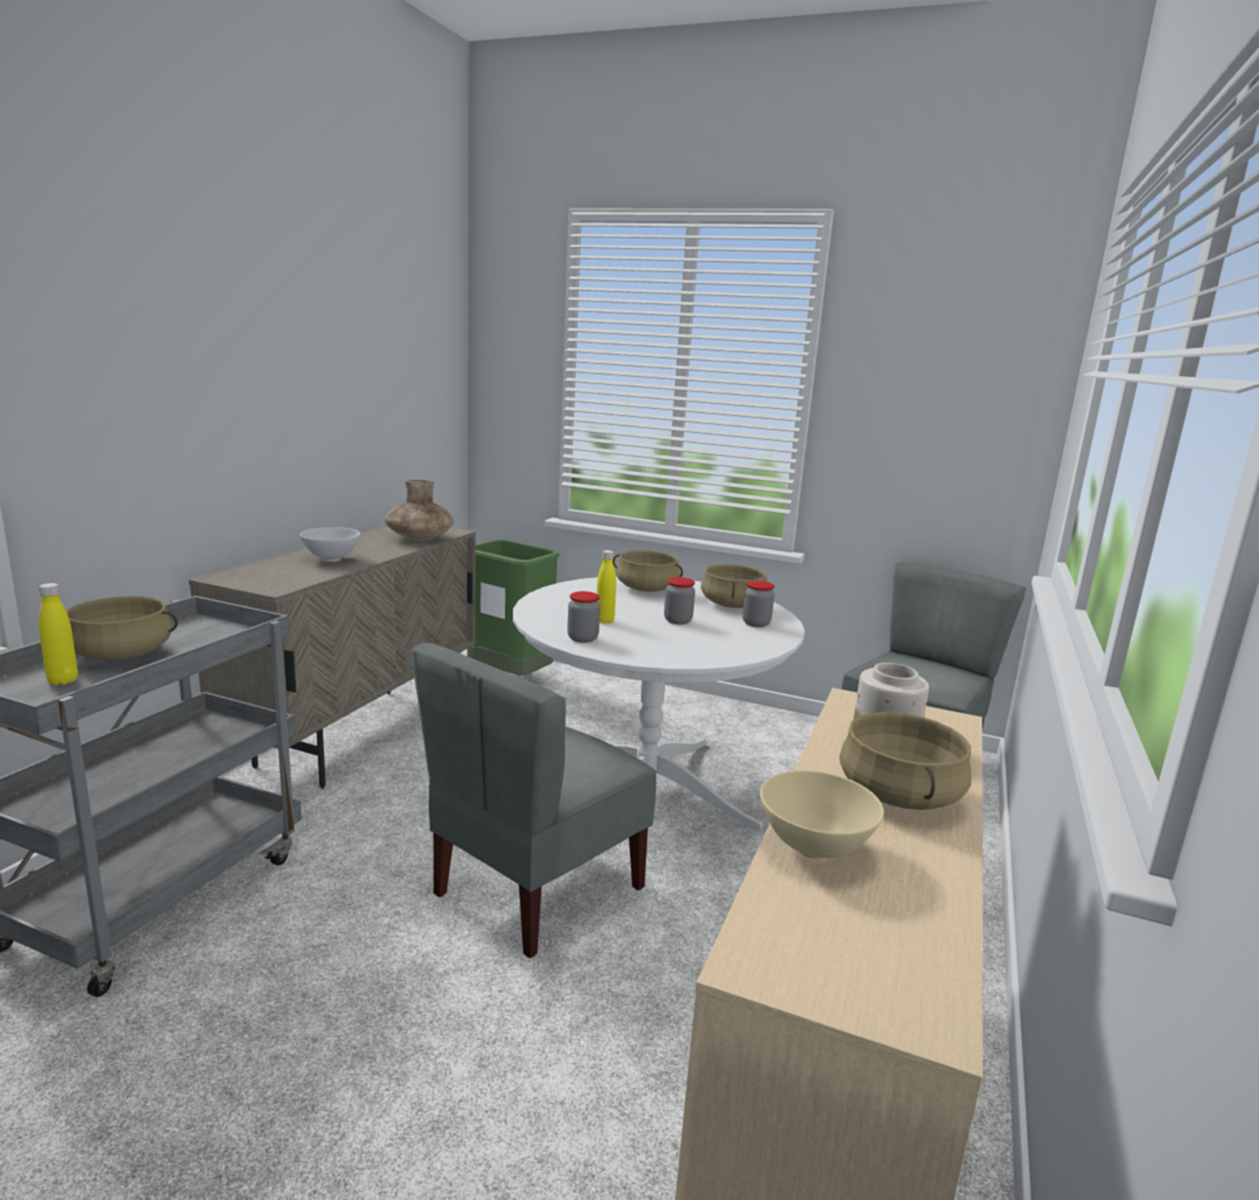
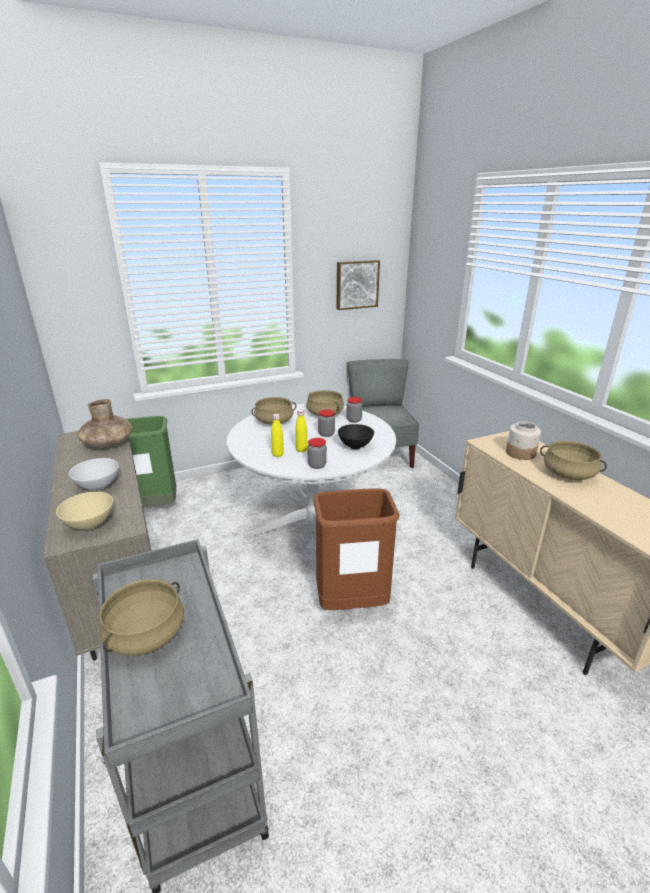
camera: 45 degrees left, 10 degrees up
(63, 680) = (166, 677): yellow bottle -> yellow bottle (278, 455)
(536, 890) = (351, 604): grey chair -> brown trash can
(680, 644) = (355, 446): none -> black bowl
(814, 848) = (599, 508): beige bowl -> beige bowl (90, 525)
(940, 418) = (356, 284): none -> picture

